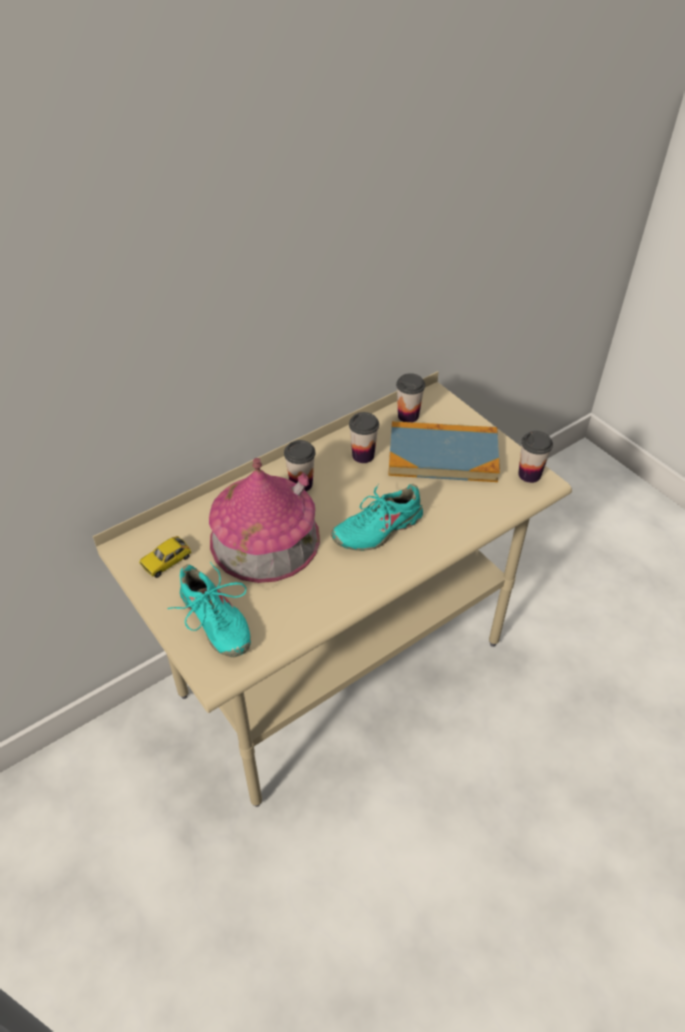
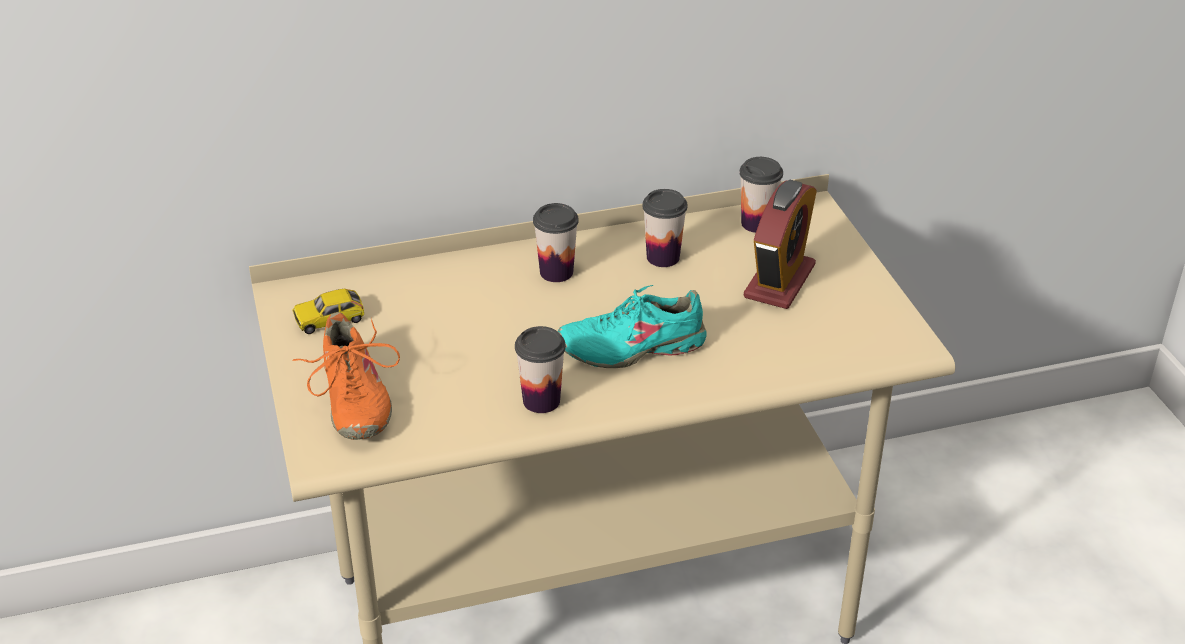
camera: 20 degrees right, 10 degrees down
(214, 622) = (353, 400): turquoise shoe -> orange shoe
(265, 539) = (471, 324): toy house -> none
(442, 455) = (779, 281): book -> alarm clock
(529, 474) = (897, 332): cup -> cup (541, 401)

